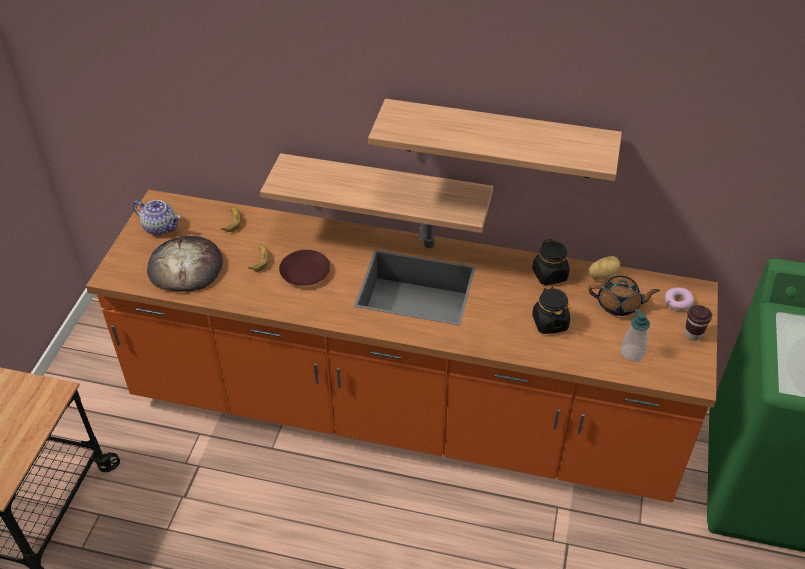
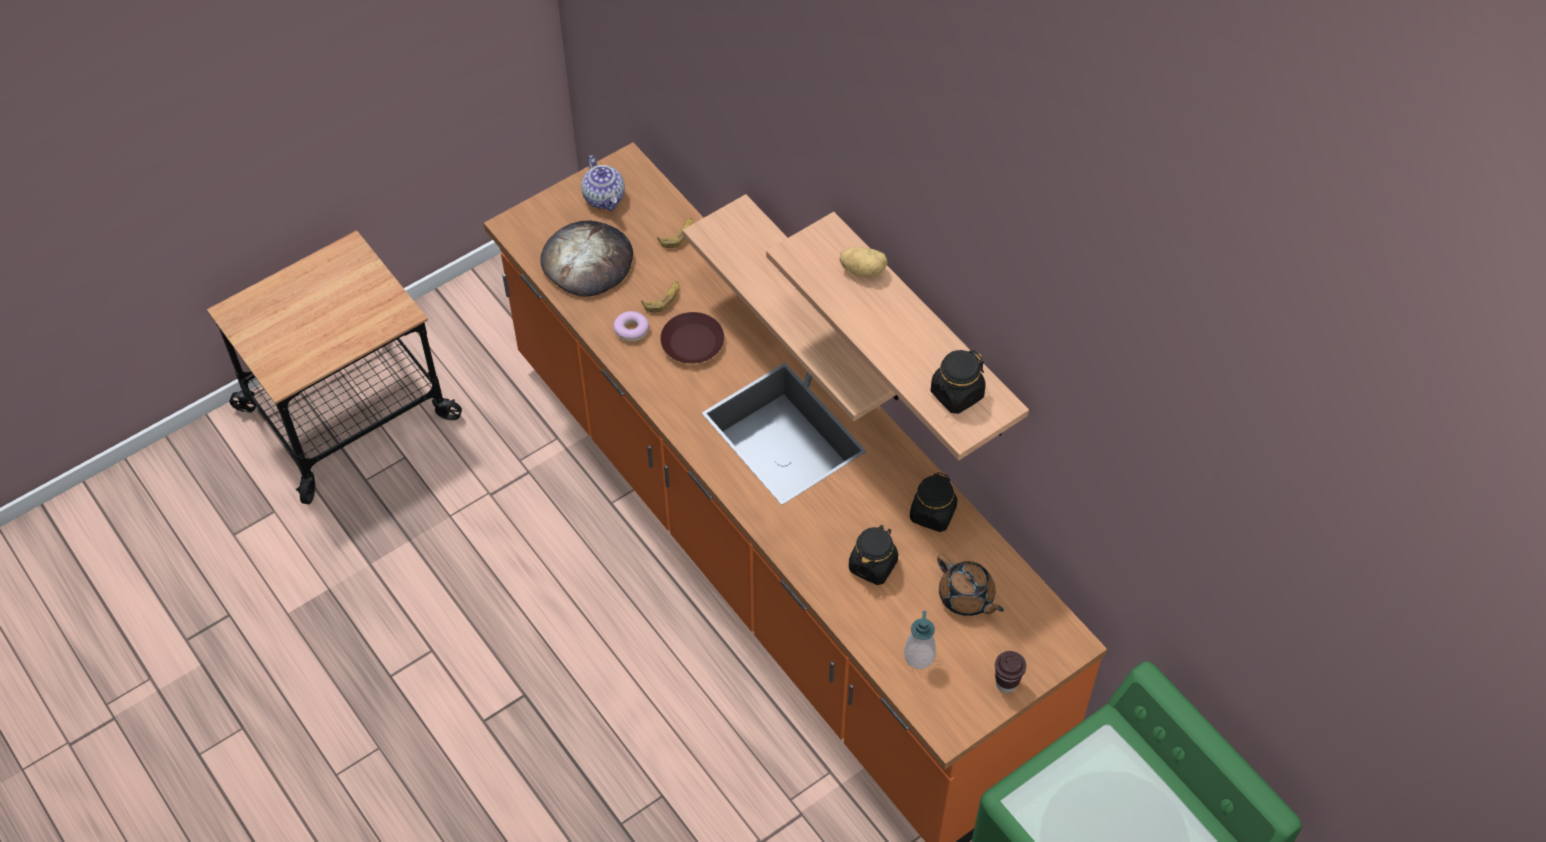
camera: 40 degrees right, 10 degrees up
(574, 146) = (956, 394): none -> black jar
(602, 275) = (988, 552): potato -> potato (863, 269)
(677, 302) = (1033, 639): donut -> donut (631, 330)

